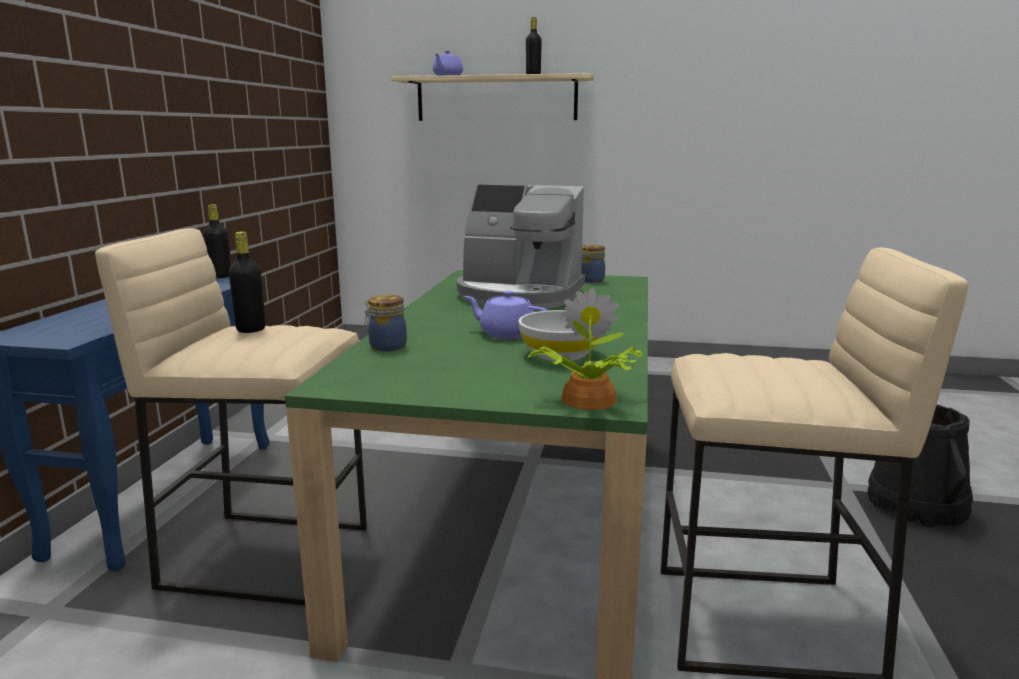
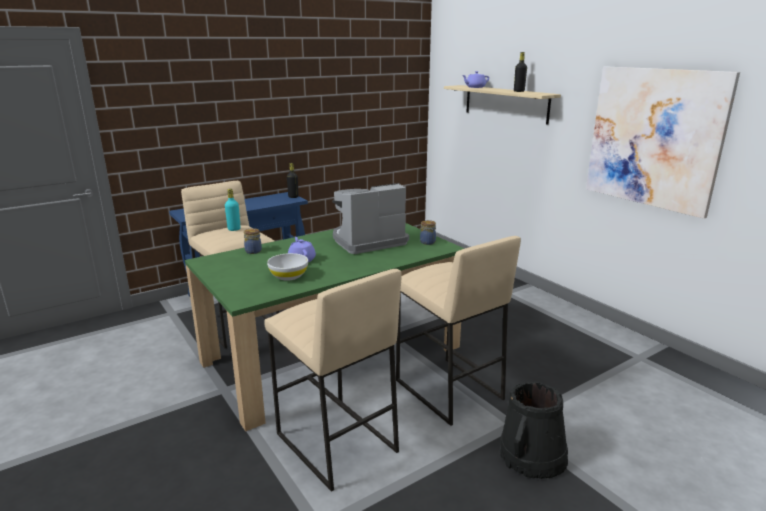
camera: 45 degrees right, 5 degrees up
(251, 329) = (234, 229): black bottle -> turquoise bottle
(519, 295) = (367, 241): coffee machine -> coffee machine turned 90 degrees clockwise
(586, 400) = (240, 296): potted plant -> none
(724, 486) = (447, 390): none -> beige stool
(737, 117) = (654, 138): none -> picture

